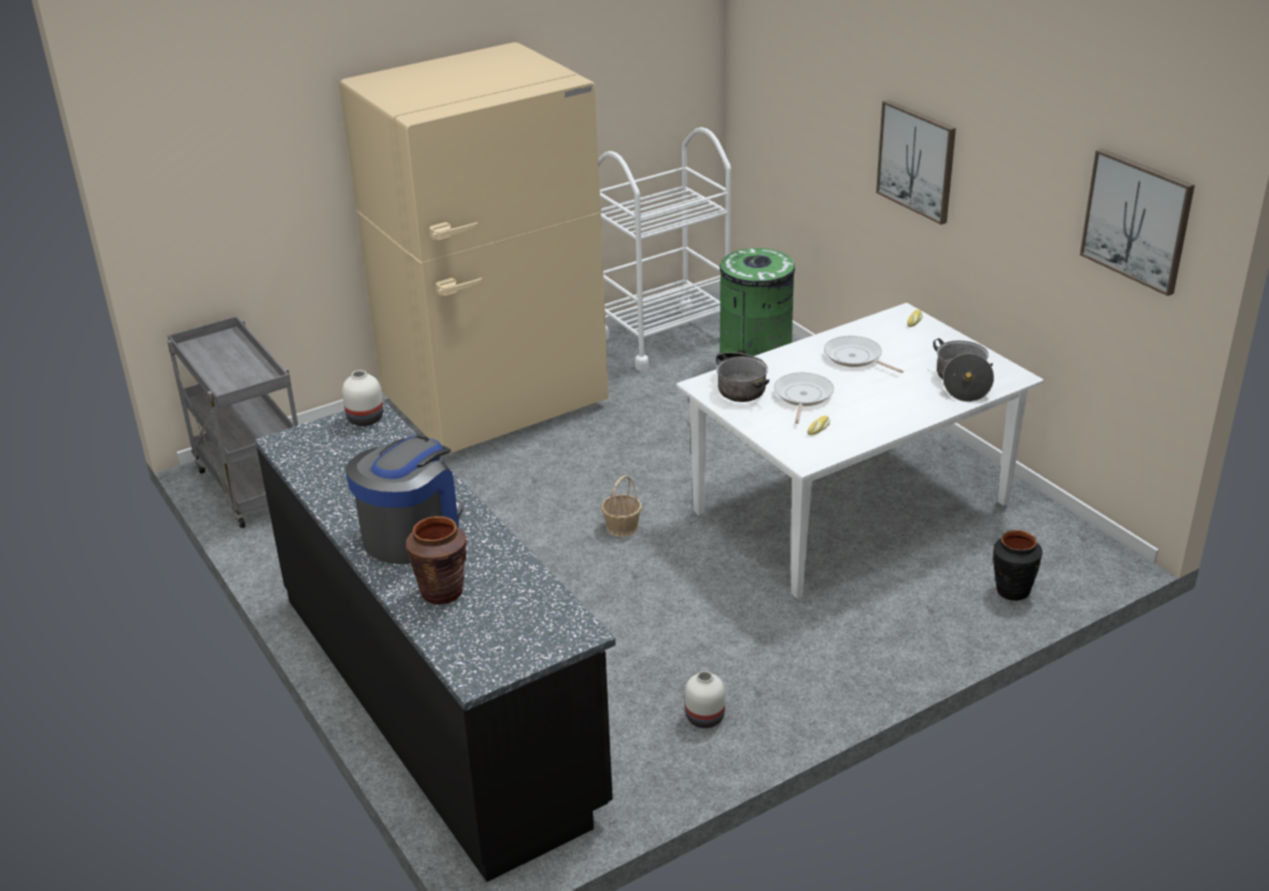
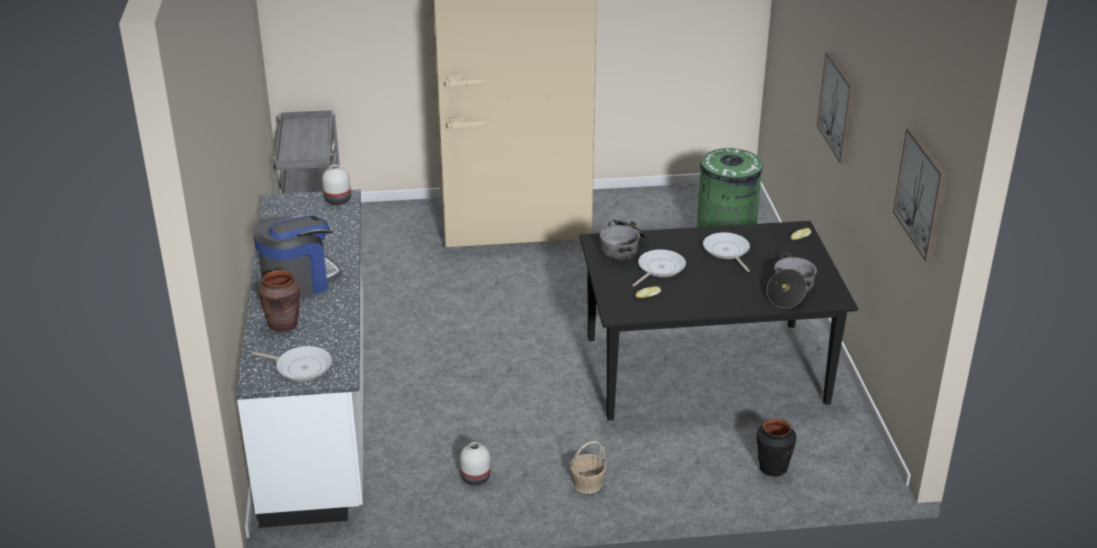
camera: 25 degrees right, 0 degrees up
(439, 699) = (320, 407): black counter -> white counter
(518, 639) = (301, 367): none -> frying pan
(622, 527) = (528, 333): basket -> basket (587, 483)
(664, 338) = (675, 205): white cart -> none
(850, 508) = (704, 370): white dining table -> black dining table

